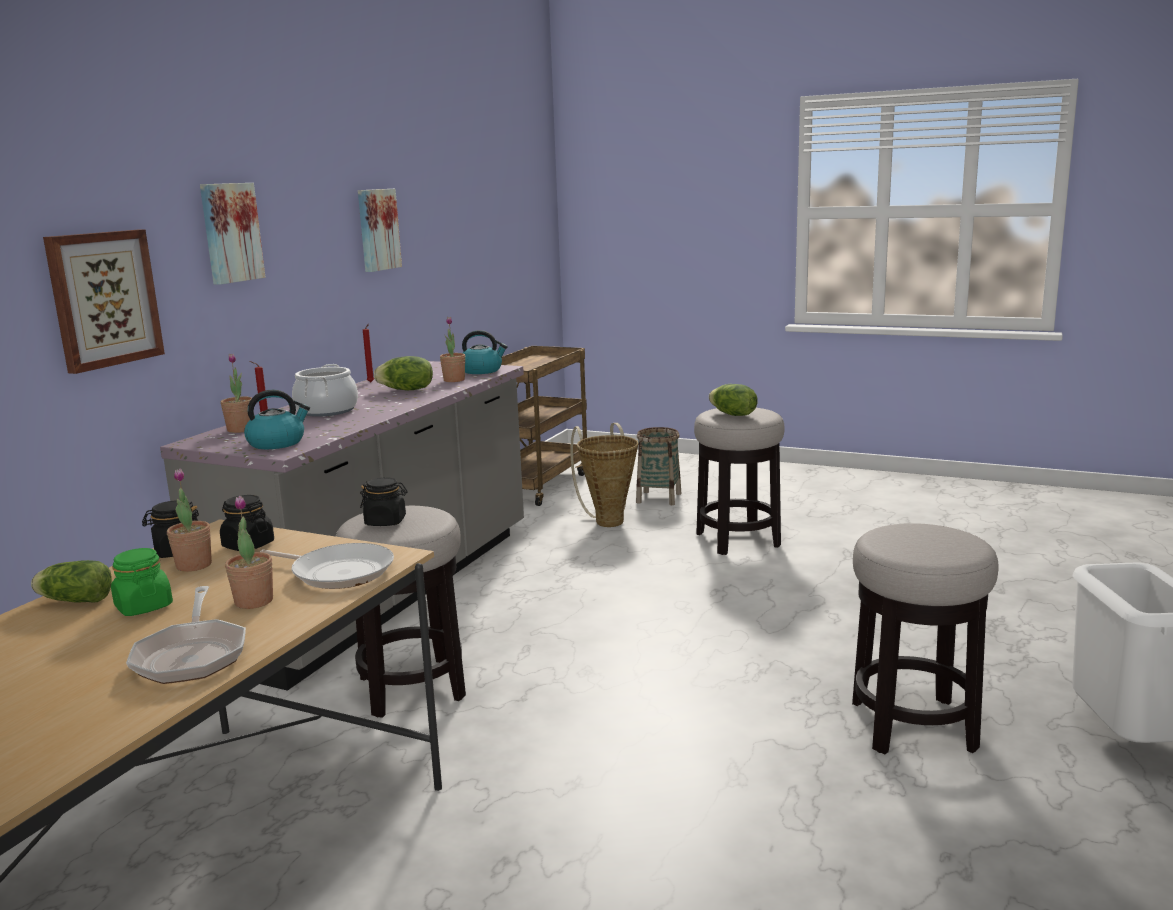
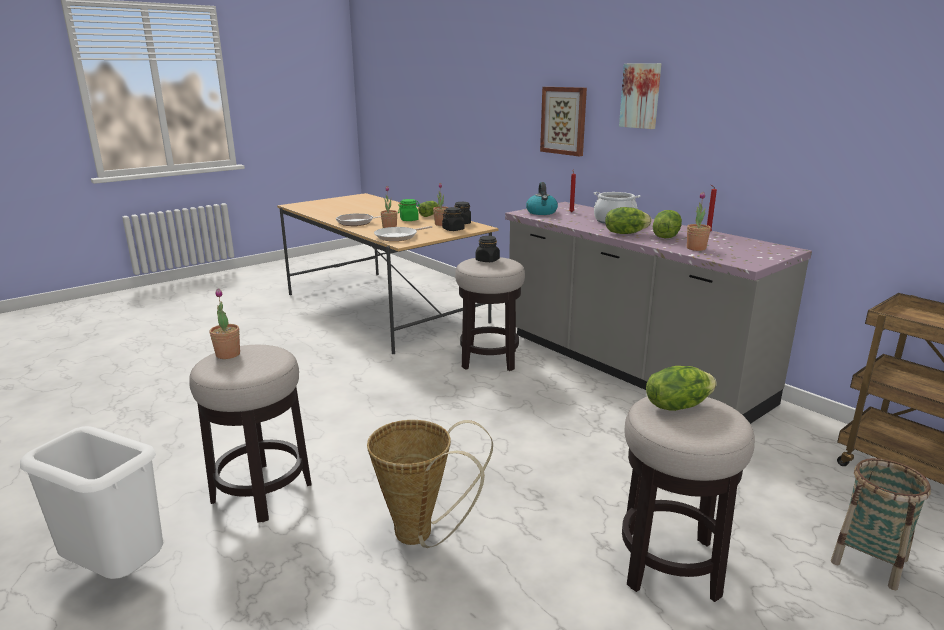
camera: 115 degrees right, 5 degrees up
(240, 429) = (583, 209): potted plant -> potted plant (228, 354)
(377, 229) = (794, 111): picture -> none
(401, 401) = (625, 233): none -> lettuce
(482, 371) = (736, 258): kettle -> none
(608, 520) = (775, 494): basket -> basket (422, 535)

